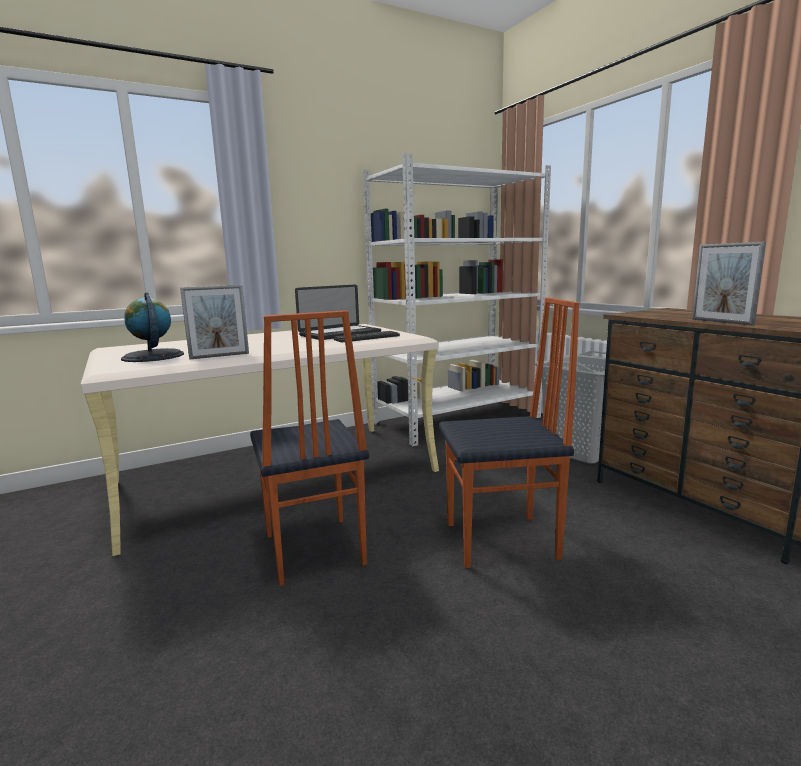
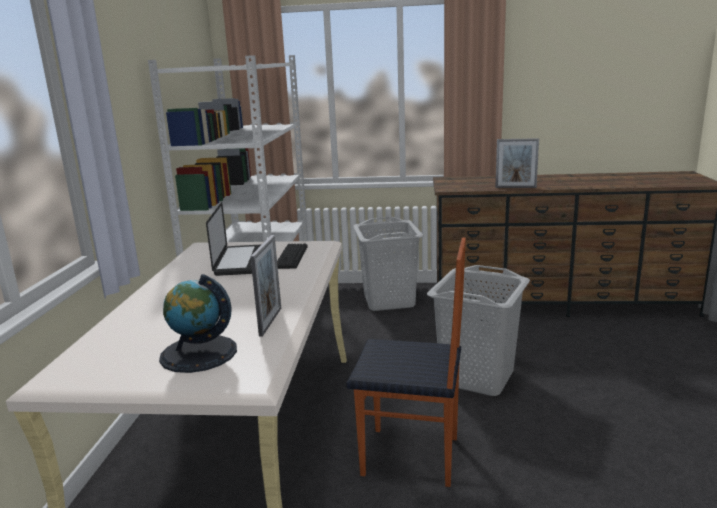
camera: 55 degrees left, 5 degrees up
(502, 541) = (478, 377): chair -> grey laundry basket

